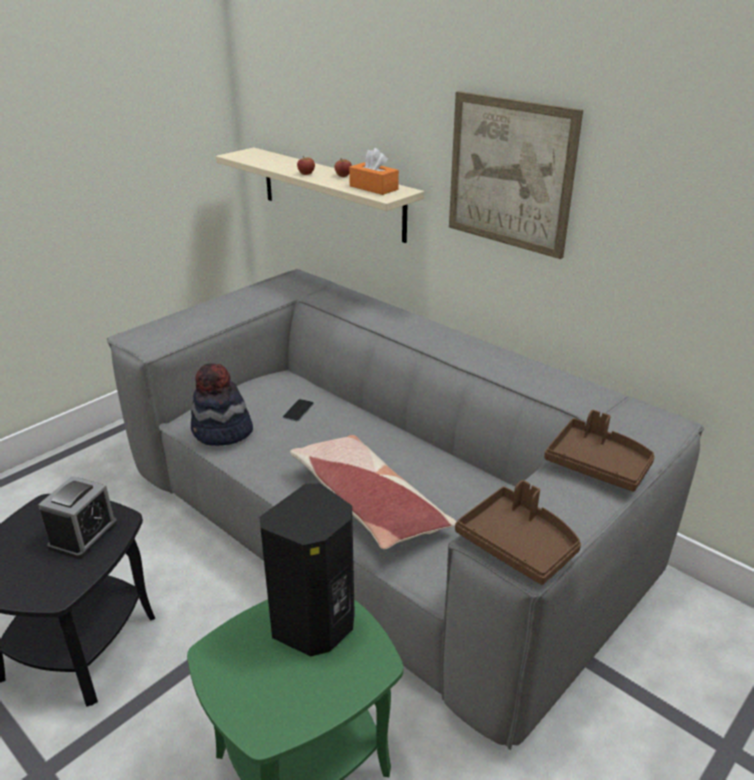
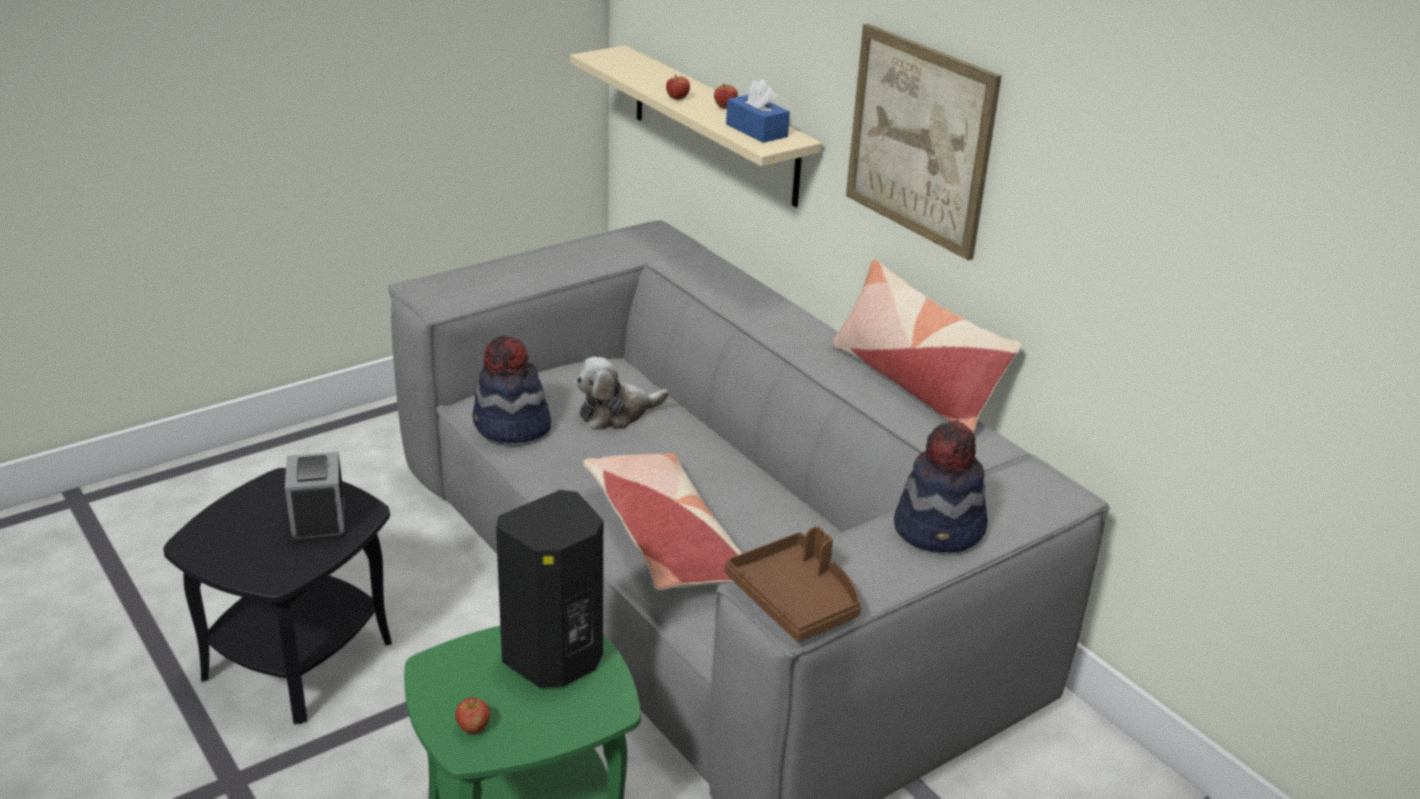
camera: 10 degrees right, 0 degrees up
(83, 535) = (318, 521): alarm clock -> alarm clock turned 135 degrees clockwise
(263, 708) = (473, 727): none -> apple
(298, 410) = (616, 413): phone -> plush toy
(373, 188) = (756, 130): orange tissue box -> blue tissue box
(522, 358) = (914, 384): none -> pillow
(598, 464) = (940, 529): brown tray -> hat

